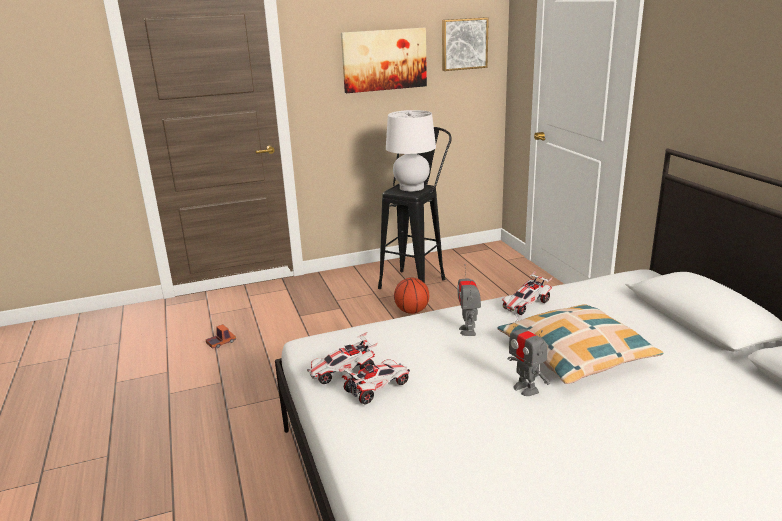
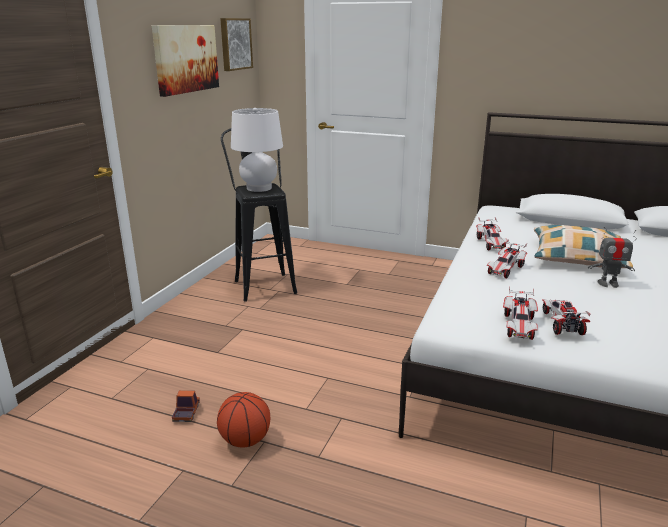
camera: 50 degrees left, 0 degrees up
(412, 311) = (307, 306): basketball -> basketball (245, 441)
(468, 331) = (505, 270): toy robot -> toy car

